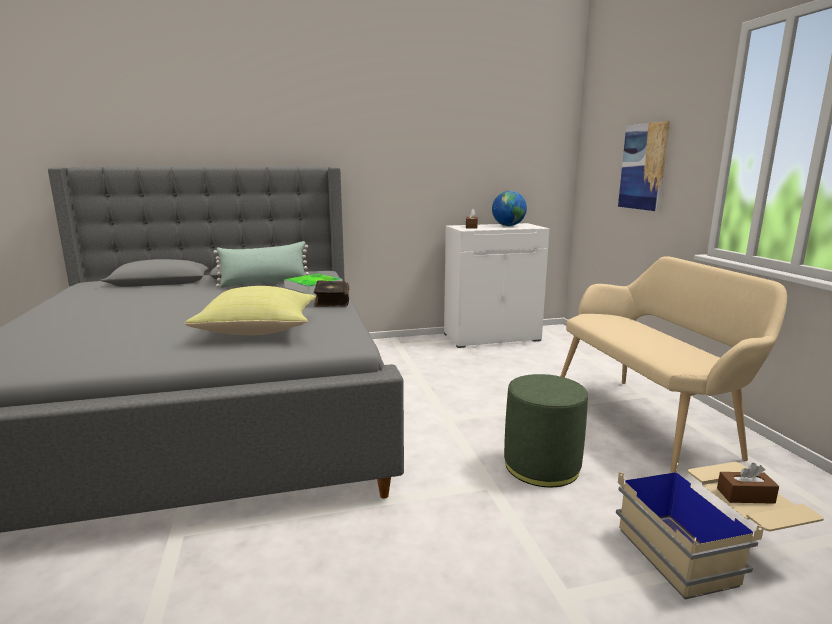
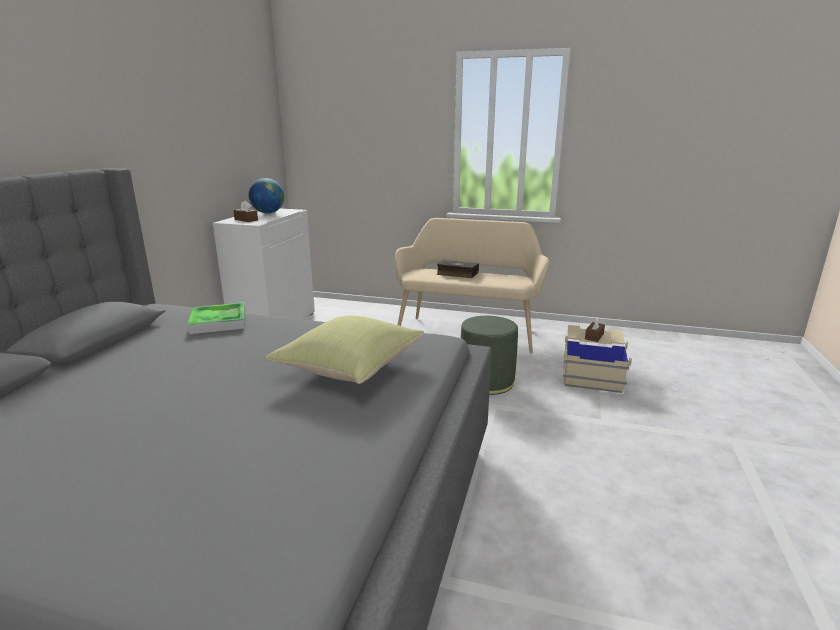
camera: 60 degrees left, 5 degrees up
(265, 283) = (146, 340): green pillow -> none
(331, 301) = (292, 324): book -> book (457, 274)
(643, 167) = (377, 150): picture -> none

